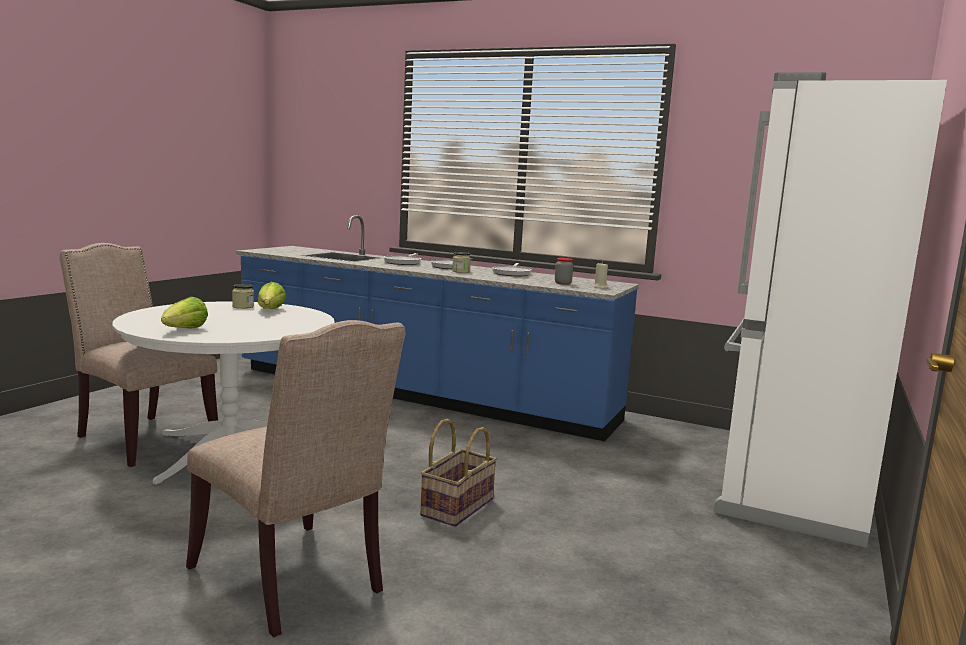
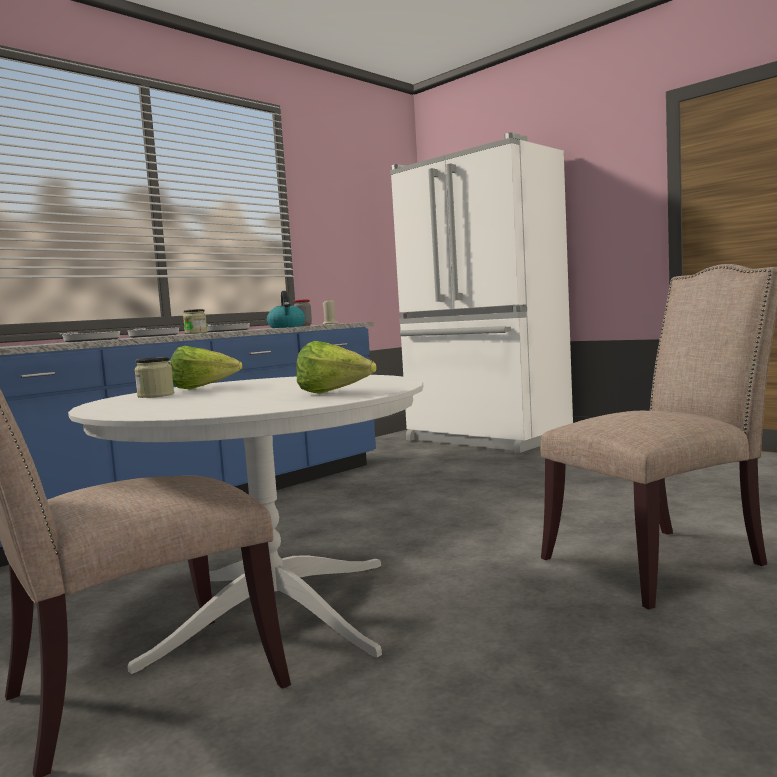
camera: 70 degrees left, 5 degrees down
(456, 507) = (497, 508): basket -> none
(529, 281) = (287, 327): none -> kettle

